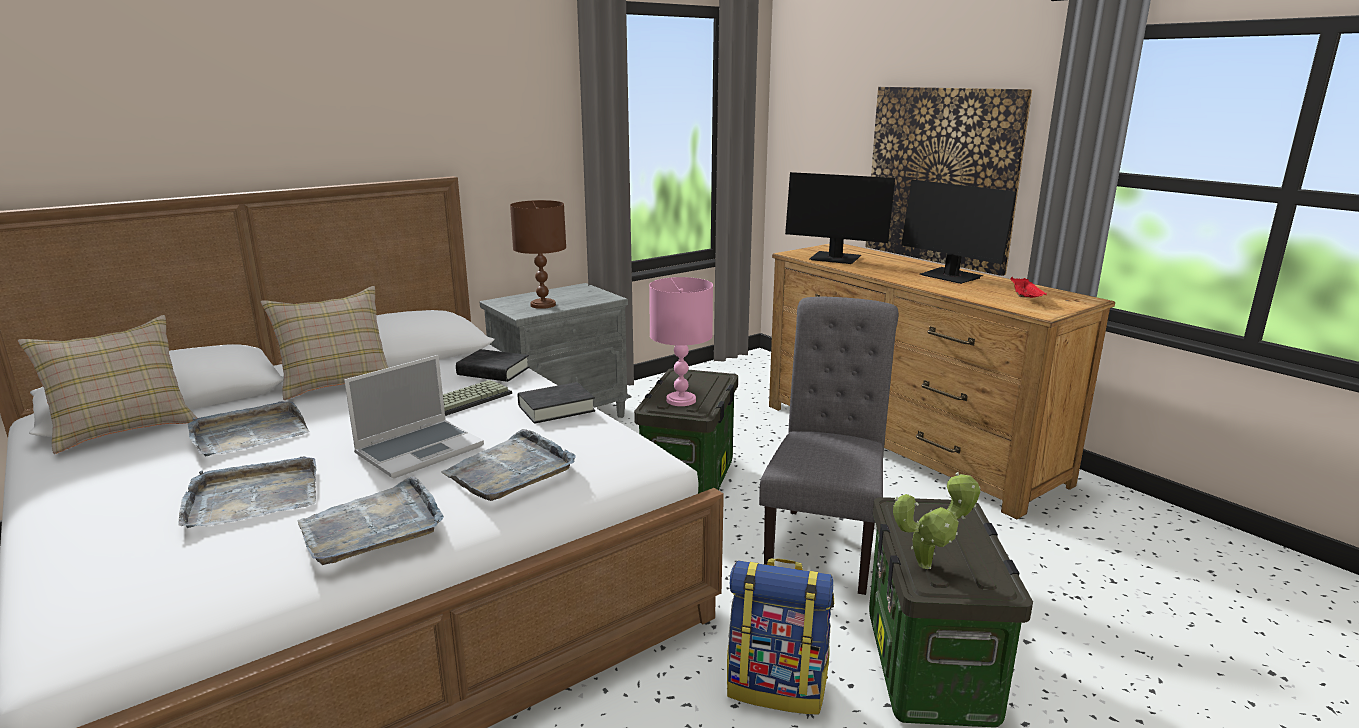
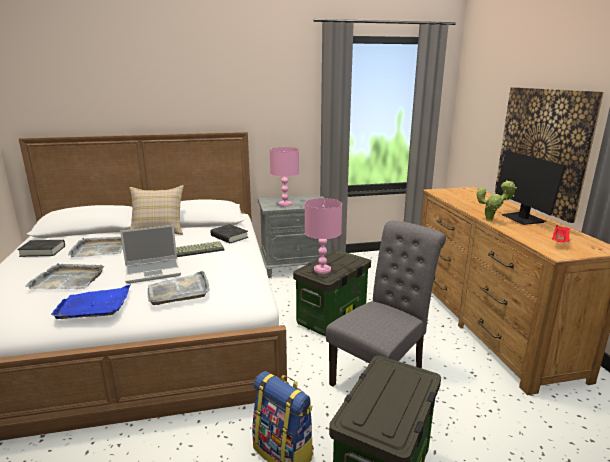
camera: 25 degrees right, 0 degrees up
(124, 428) = (62, 237): beige pillow -> none
(372, 526) = (94, 305): grey tray -> blue tray
(542, 305) = (285, 204): brown table lamp -> pink table lamp
(556, 408) = (236, 262): black book -> black book (43, 251)
(835, 259) = (457, 197): monitor -> none
(929, 564) = (363, 408): potted plant -> potted plant (491, 220)

